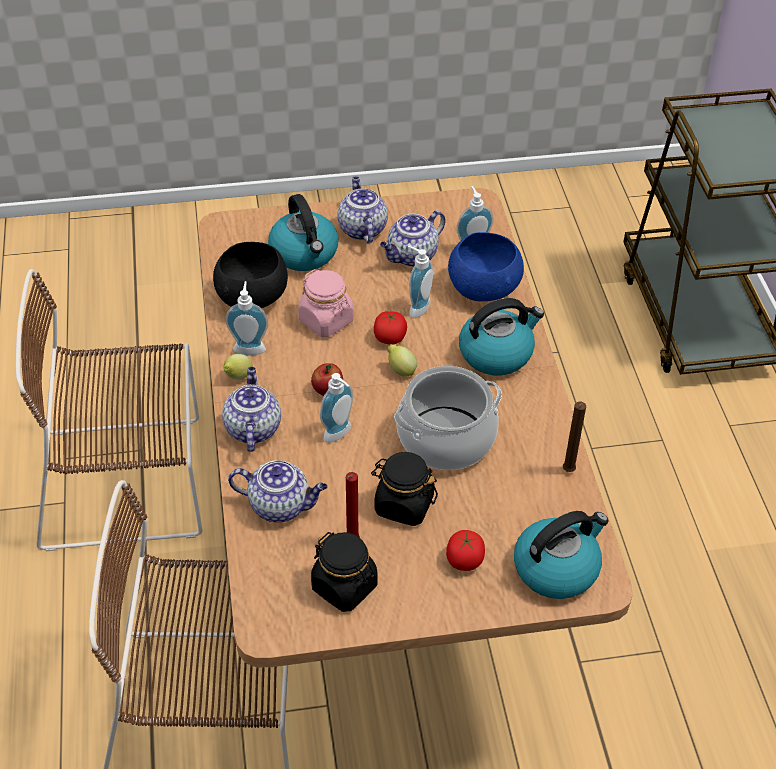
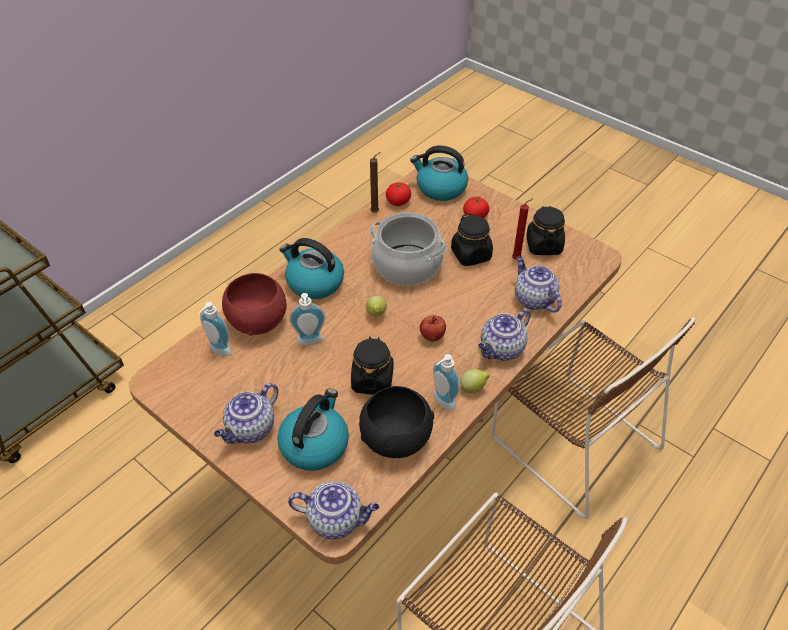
camera: 130 degrees left, 0 degrees up
(326, 321) = (372, 380): pink jar -> black jar
(340, 435) = (457, 308): soap dispenser -> none
(390, 338) = (353, 337): tomato -> tomato (398, 202)
(411, 256) = (257, 378): teapot -> teapot (336, 520)
(484, 289) = (257, 320): blue bowl -> red bowl

